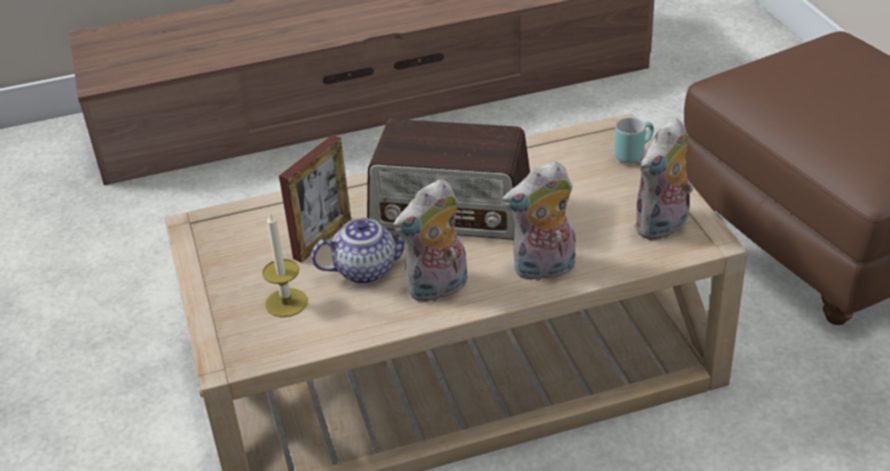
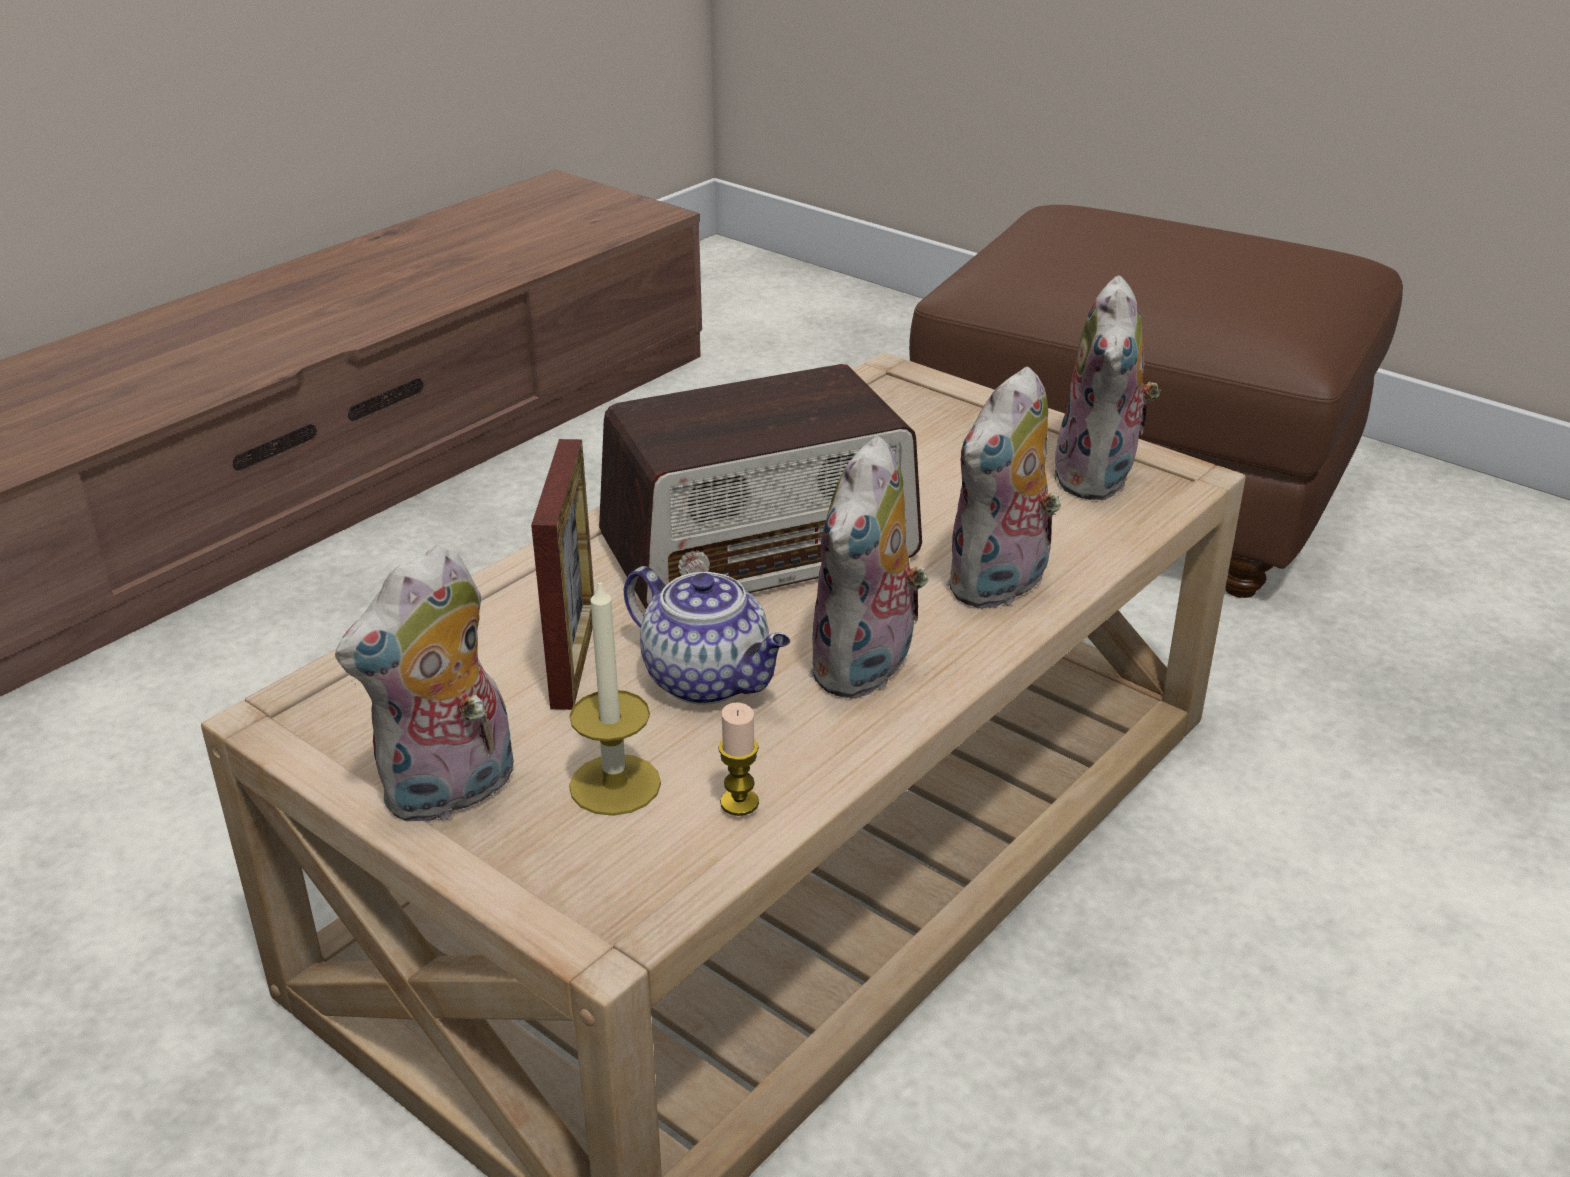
camera: 35 degrees left, 5 degrees down
(225, 282) = (451, 793): none -> plush toy
(323, 330) = (739, 803): none -> candle
(367, 269) = (709, 680): teapot -> teapot turned 90 degrees clockwise
(632, 153) = (947, 399): turquoise mug -> none

